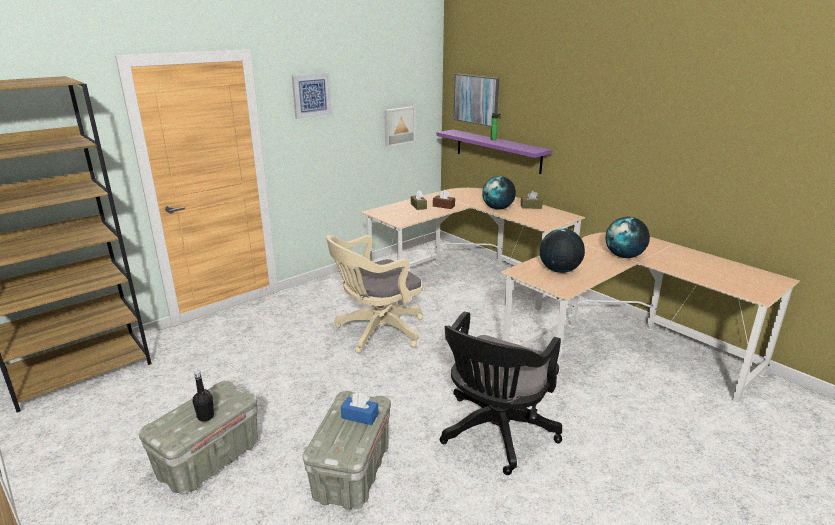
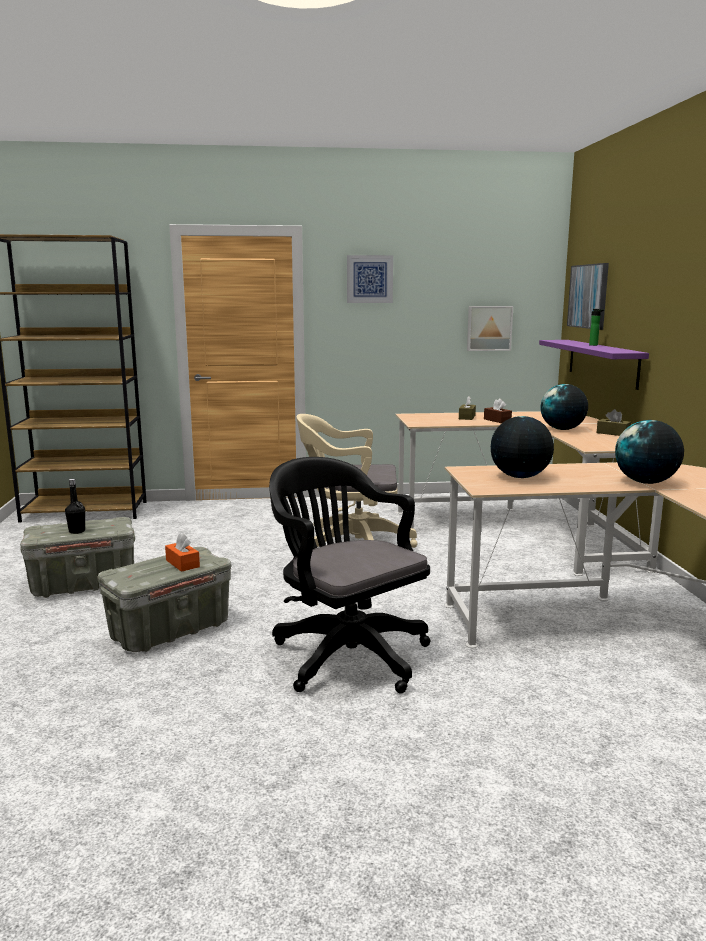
camera: 35 degrees right, 10 degrees down
(360, 416) = (182, 563): blue tissue box -> orange tissue box
(495, 434) = (345, 653): black office chair -> black office chair turned 75 degrees clockwise

